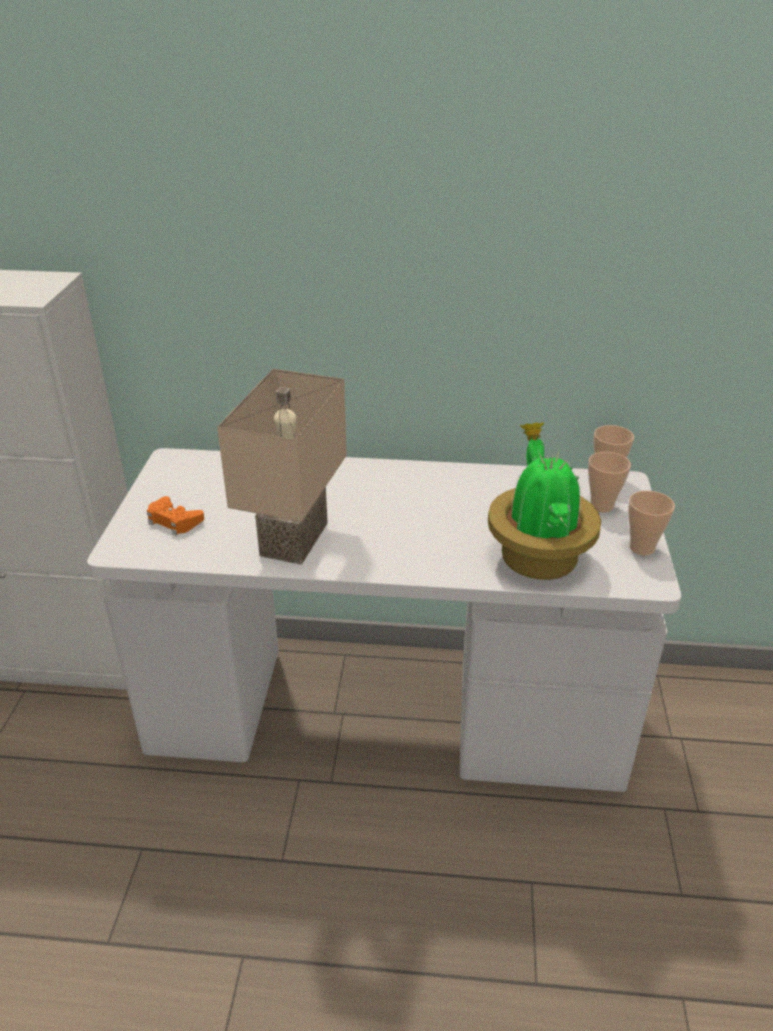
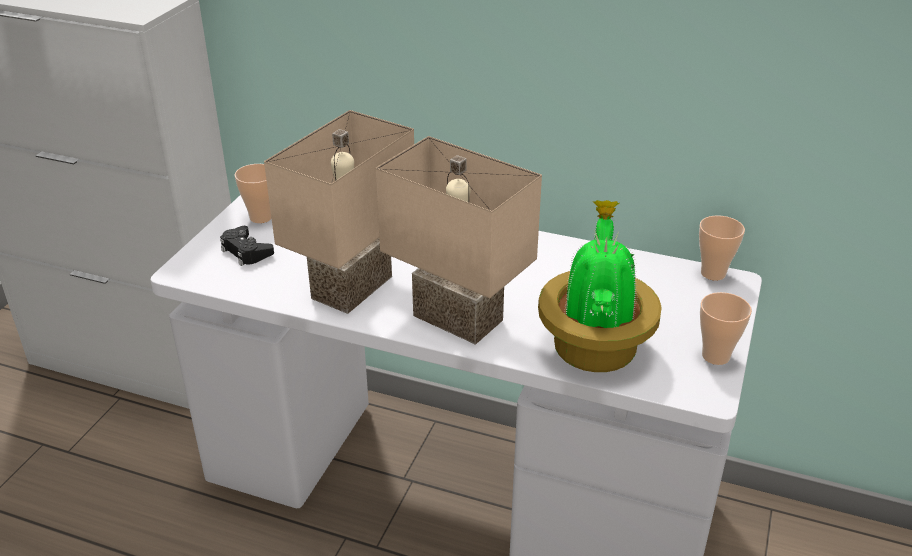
camera: 15 degrees right, 0 degrees up
(174, 521) = (246, 251): orange game controller -> black game controller
(408, 549) = (461, 316): none -> beige table lamp
(601, 506) = (692, 303): cup -> cup (261, 217)

